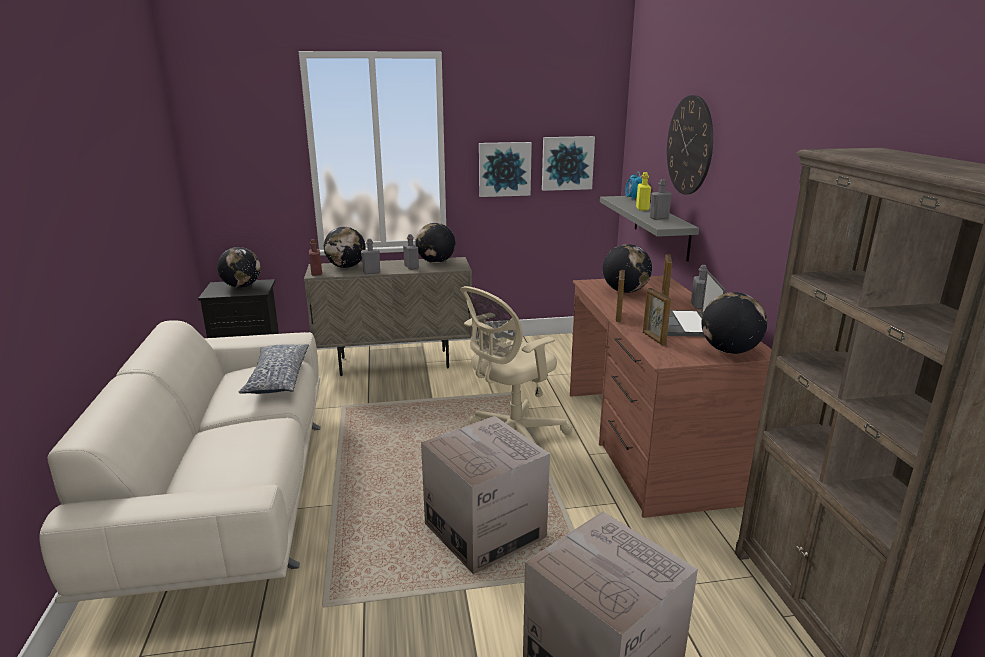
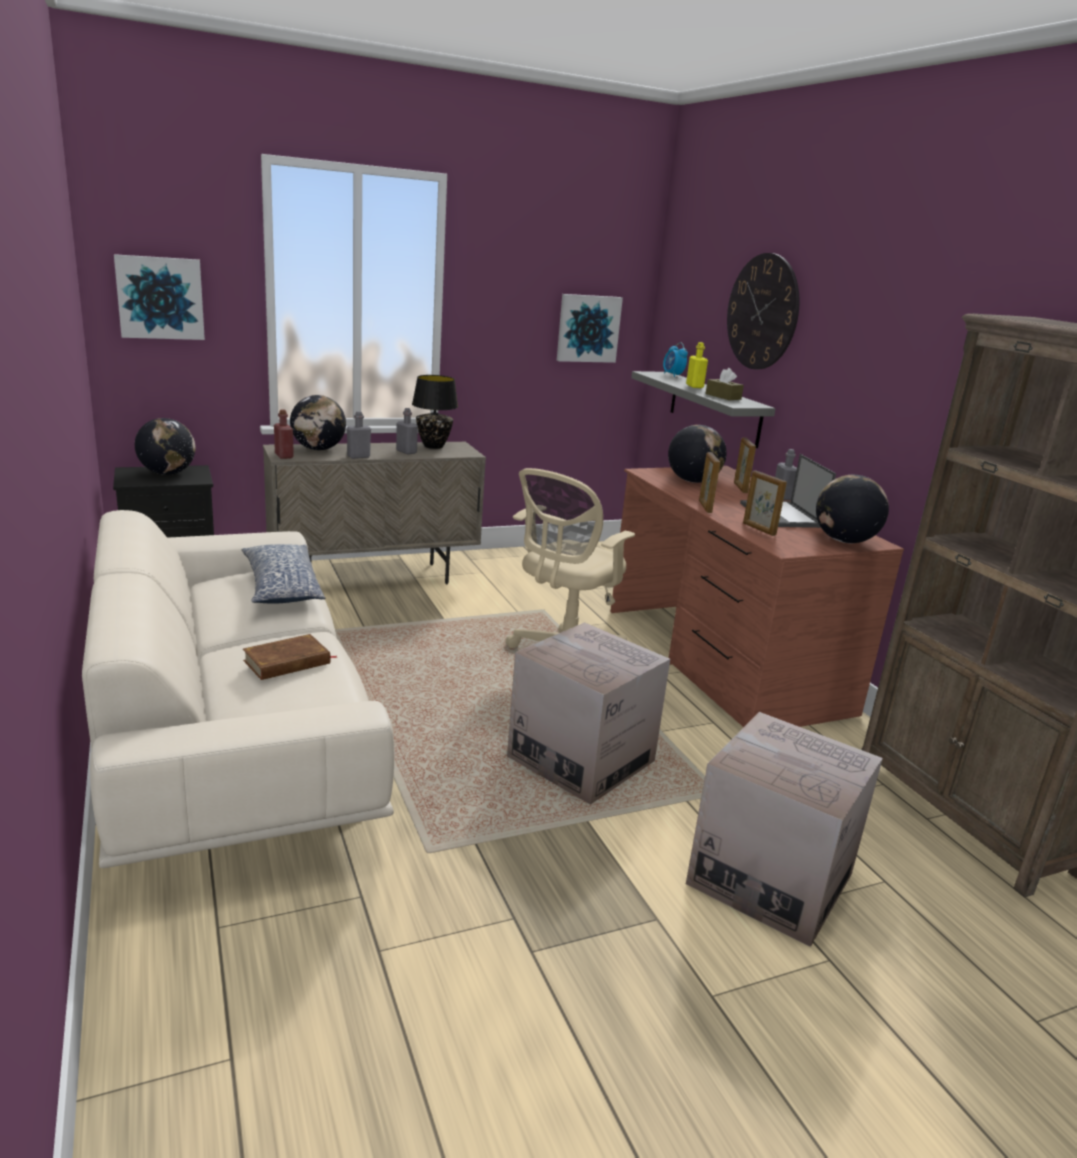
camera: 15 degrees left, 0 degrees up
(240, 444) = (287, 662): none -> brown book
(435, 262) = (433, 446): globe -> black table lamp
(504, 169) = (514, 331): picture -> picture (160, 298)
(659, 218) = (723, 396): grey bottle -> brown tissue box

